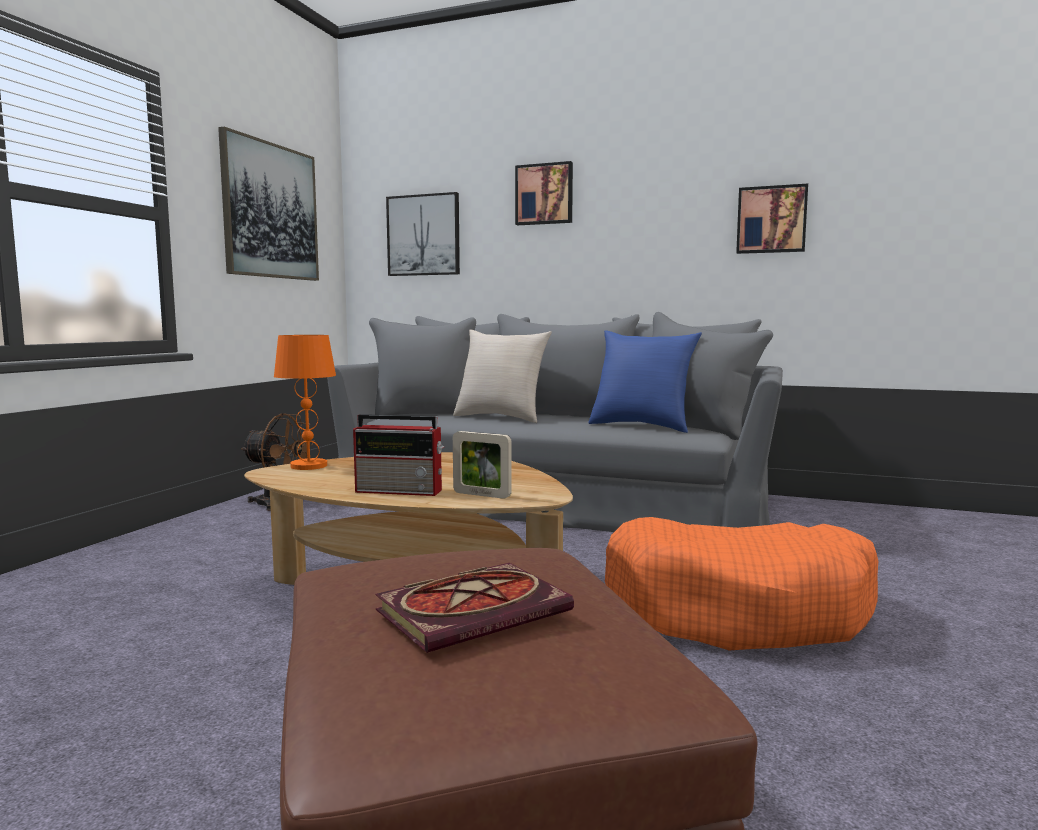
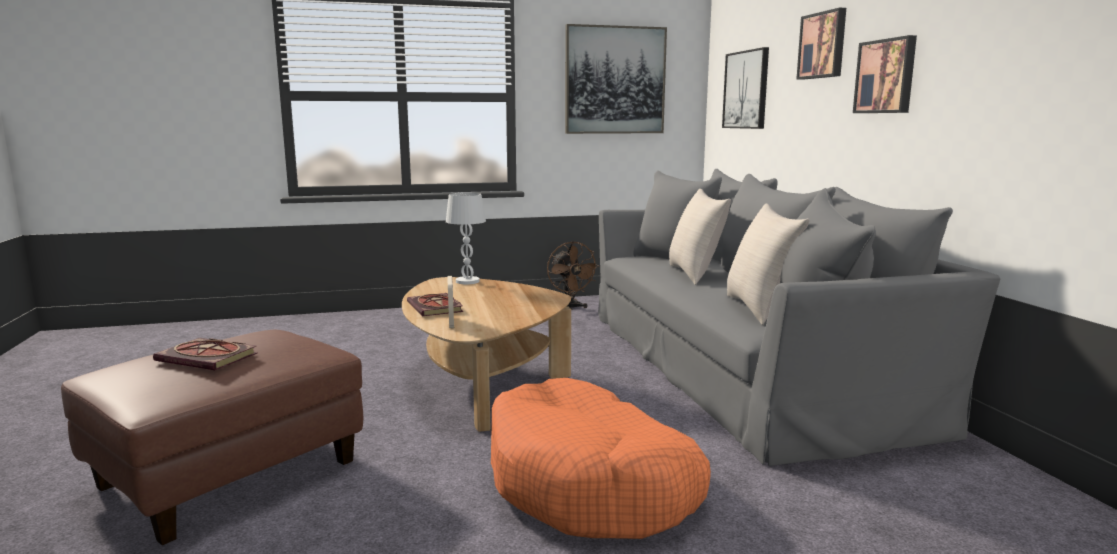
camera: 55 degrees right, 5 degrees up
(308, 466) = (467, 281): orange table lamp -> white table lamp
(401, 491) = (436, 308): radio -> book
(642, 426) = (760, 309): blue pillow -> beige pillow
(771, 220) = (1024, 69): picture -> picture (886, 76)

